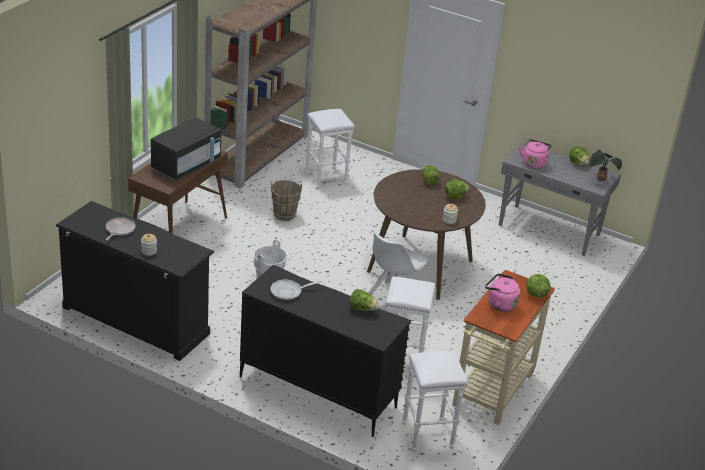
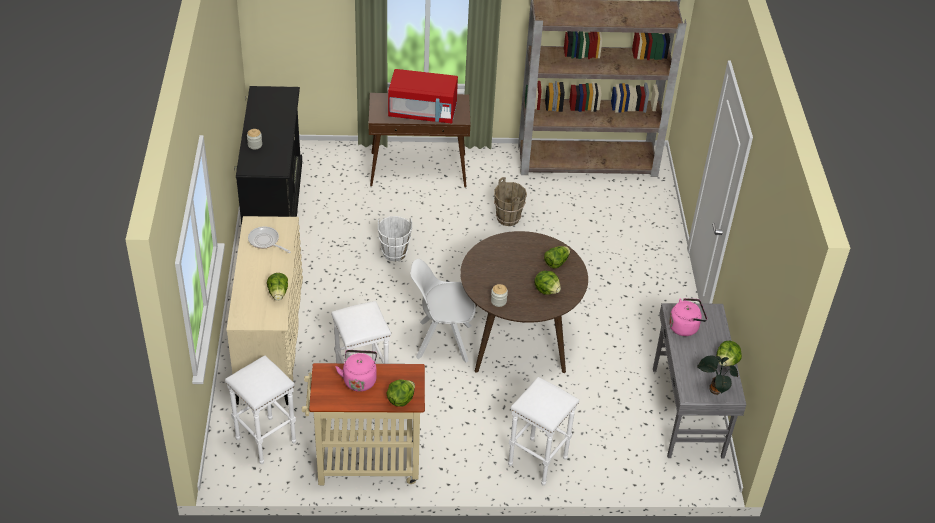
camera: 60 degrees right, 10 degrees up
(119, 230) = (270, 118): frying pan -> none
(186, 165) = (423, 112): black microwave -> red microwave
(318, 391) = (270, 346): black dresser -> beige dresser
(325, 178) = (597, 218): white stool -> white stool (536, 461)

